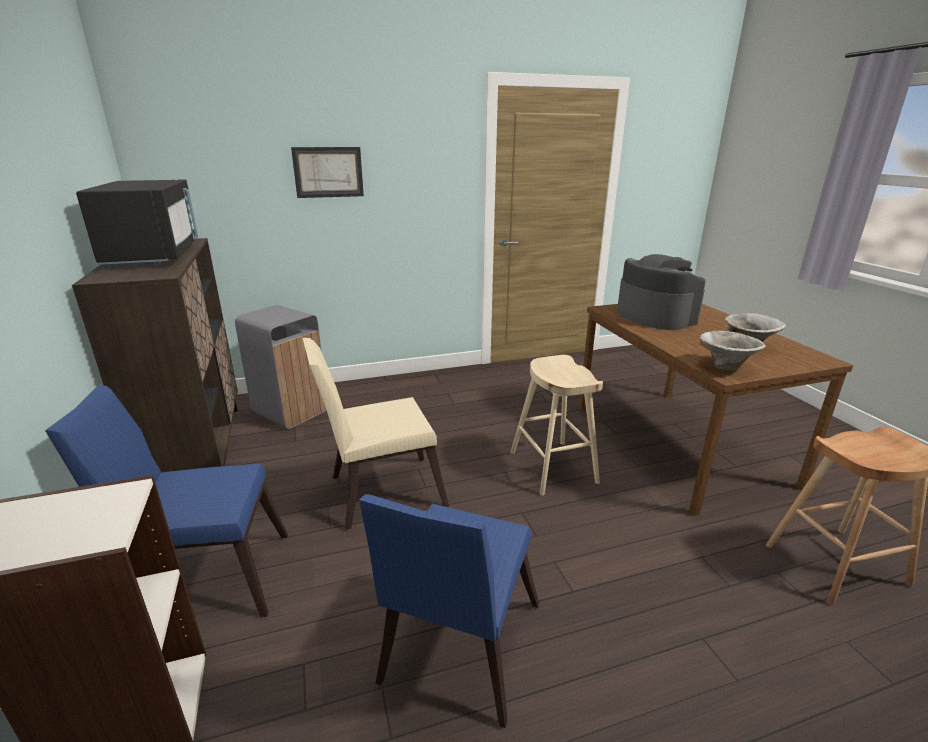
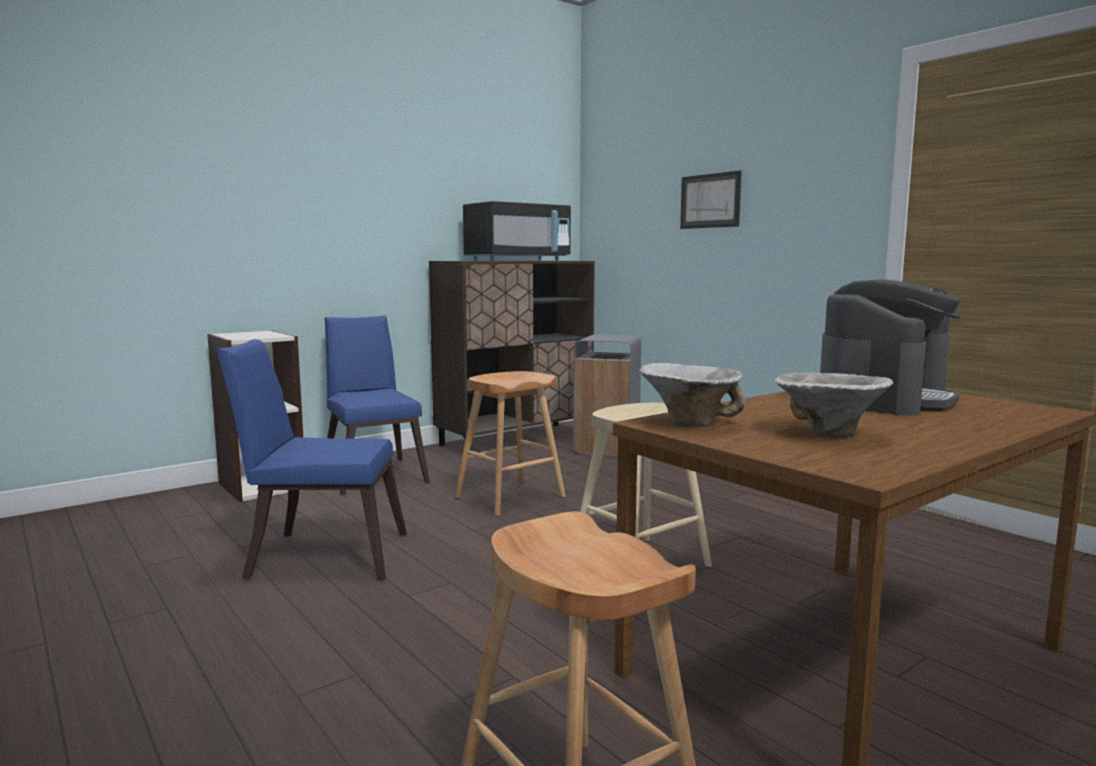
camera: 70 degrees right, 15 degrees down
(379, 492) = (510, 497): beige chair -> brown stool

